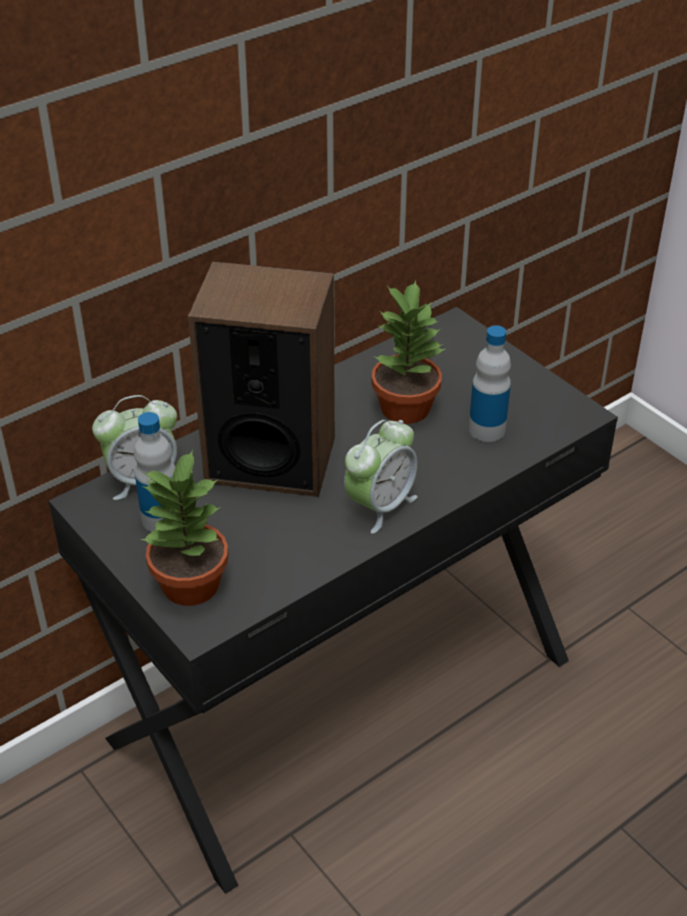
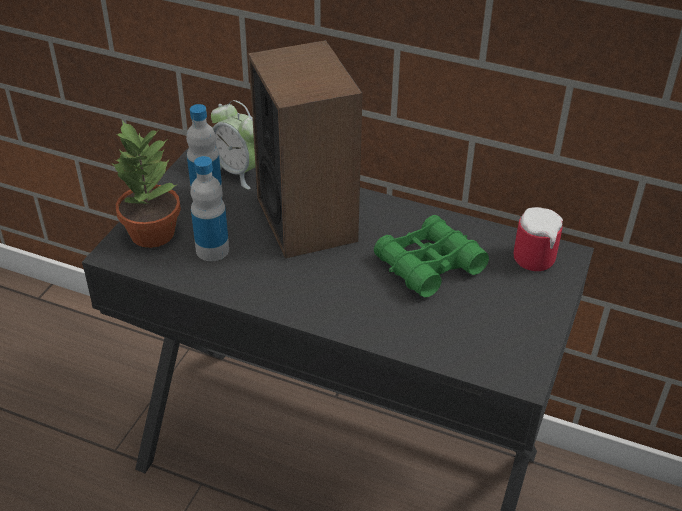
camera: 60 degrees right, 0 degrees up
(380, 506) = (299, 294): alarm clock -> none
(405, 407) = (428, 265): potted plant -> green binoculars
(445, 340) = (539, 257): none -> mug
(487, 429) = (444, 323): bottle -> bottle (212, 250)

